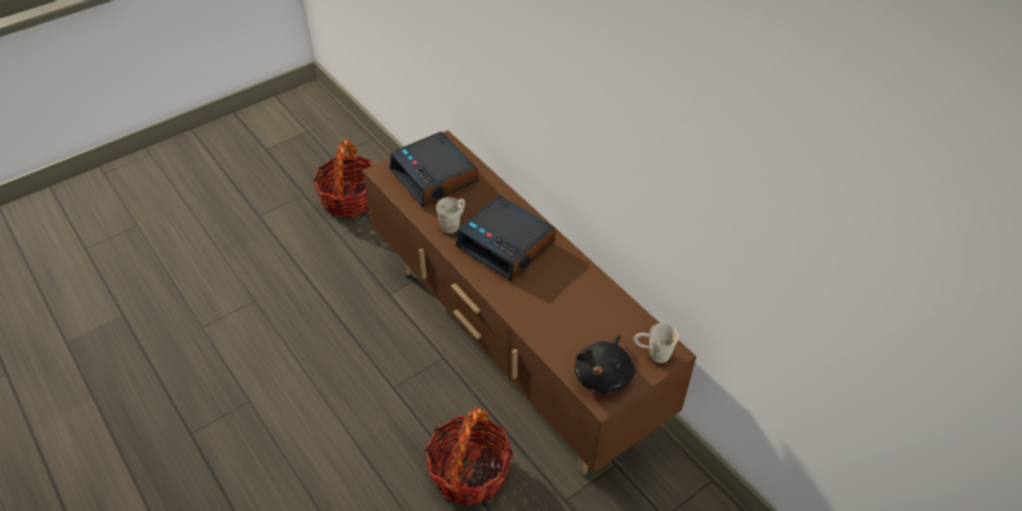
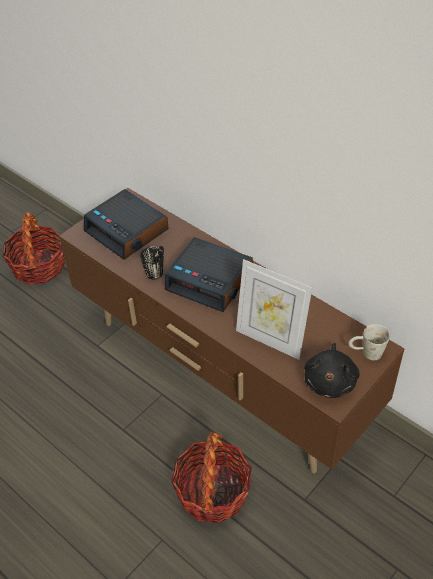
camera: 10 degrees left, 0 degrees up
(453, 223) = (156, 269): white mug -> black mug
(553, 319) = (270, 339): none -> picture frame

